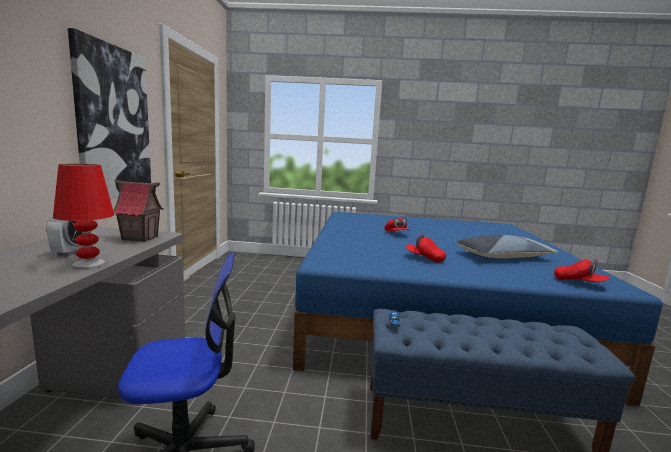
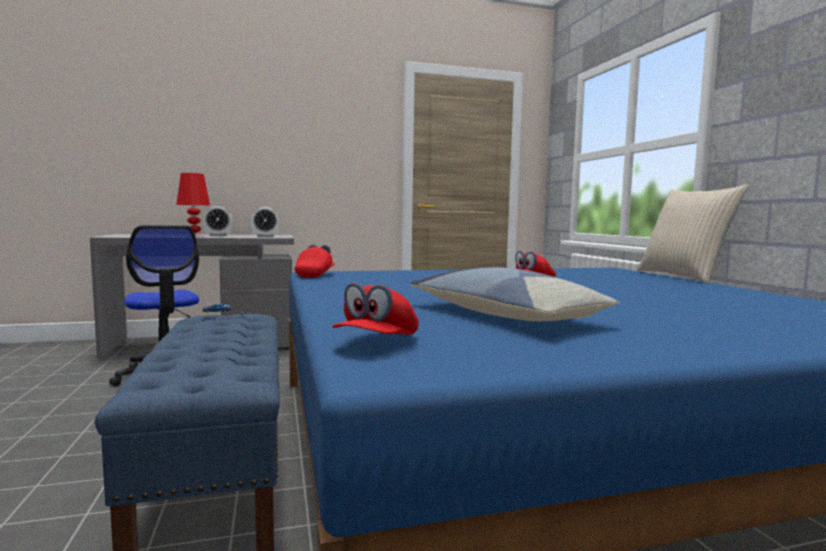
camera: 70 degrees right, 5 degrees down
(113, 123) = (328, 157): picture -> none
(140, 238) = (265, 236): toy house -> alarm clock
(381, 214) = (683, 276): none -> beige pillow
(425, 258) = (398, 290): red cap -> red cap (315, 275)

